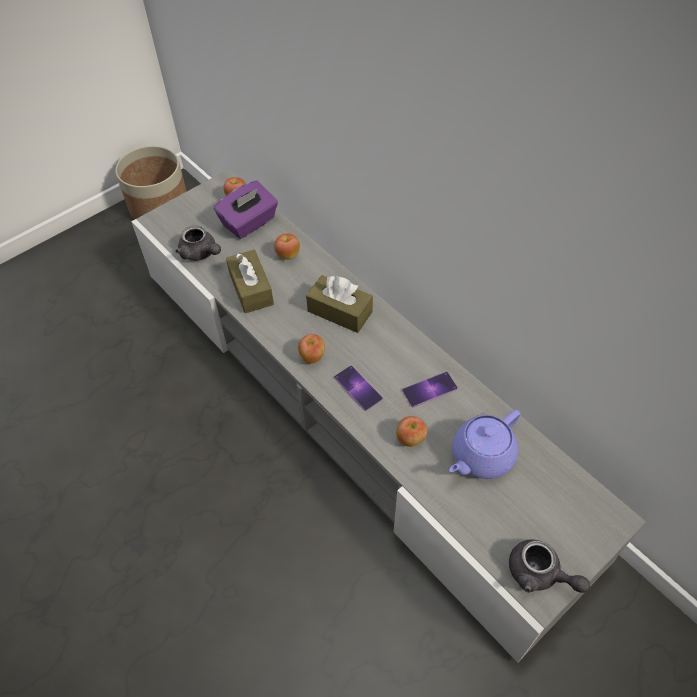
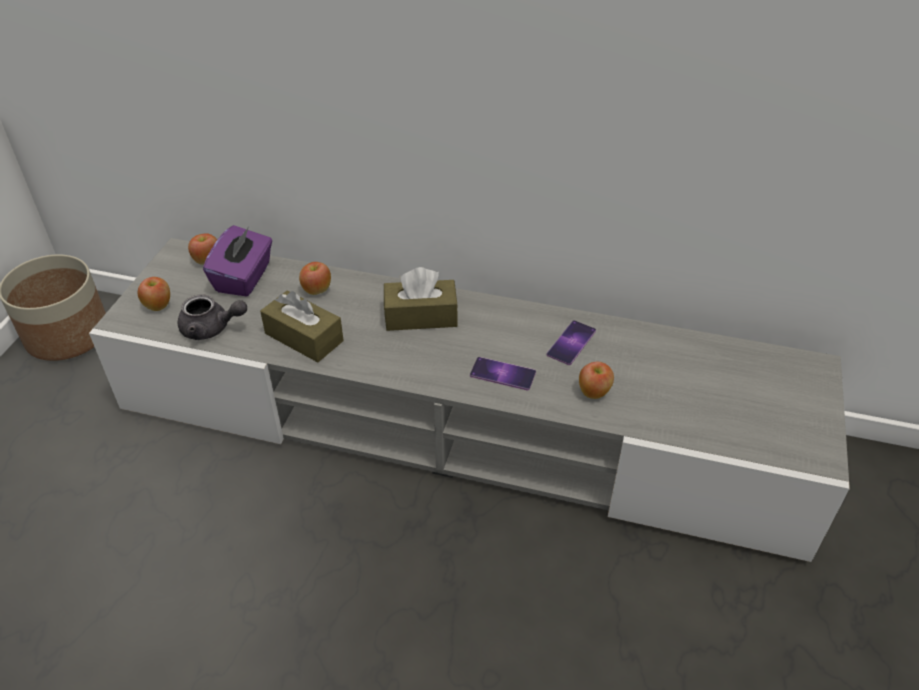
camera: 35 degrees left, 10 degrees down
(312, 357) = (430, 368): apple -> apple (158, 305)
(481, 456) = (668, 374): purple teapot -> none
(540, 574) = (805, 441): grey teapot -> none

